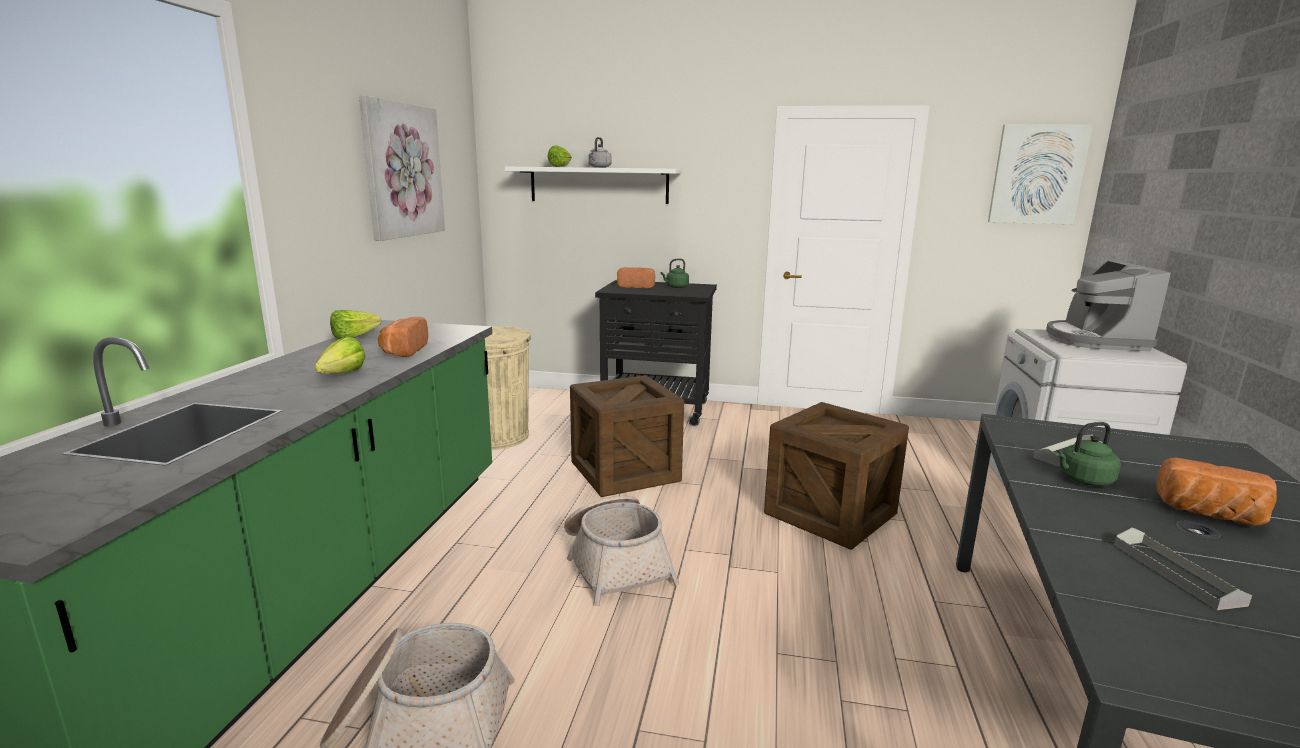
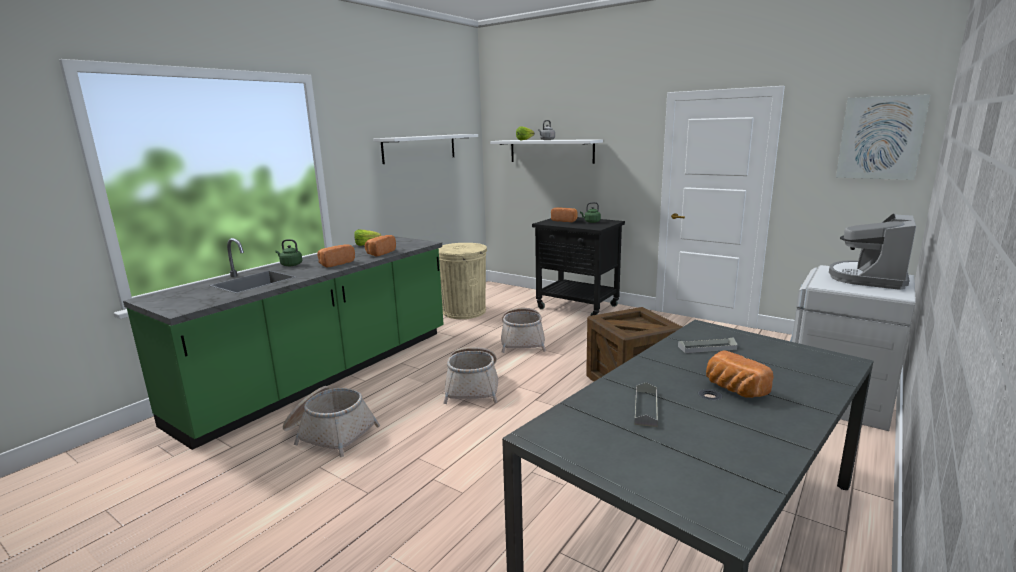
camera: 25 degrees right, 0 degrees up
(338, 376) = (335, 263): lettuce -> bread
(403, 170) = (419, 148): picture -> white shelf
(625, 472) = (522, 341): crate -> basket
(1083, 480) = (686, 361): green kettle -> green kettle (290, 265)

